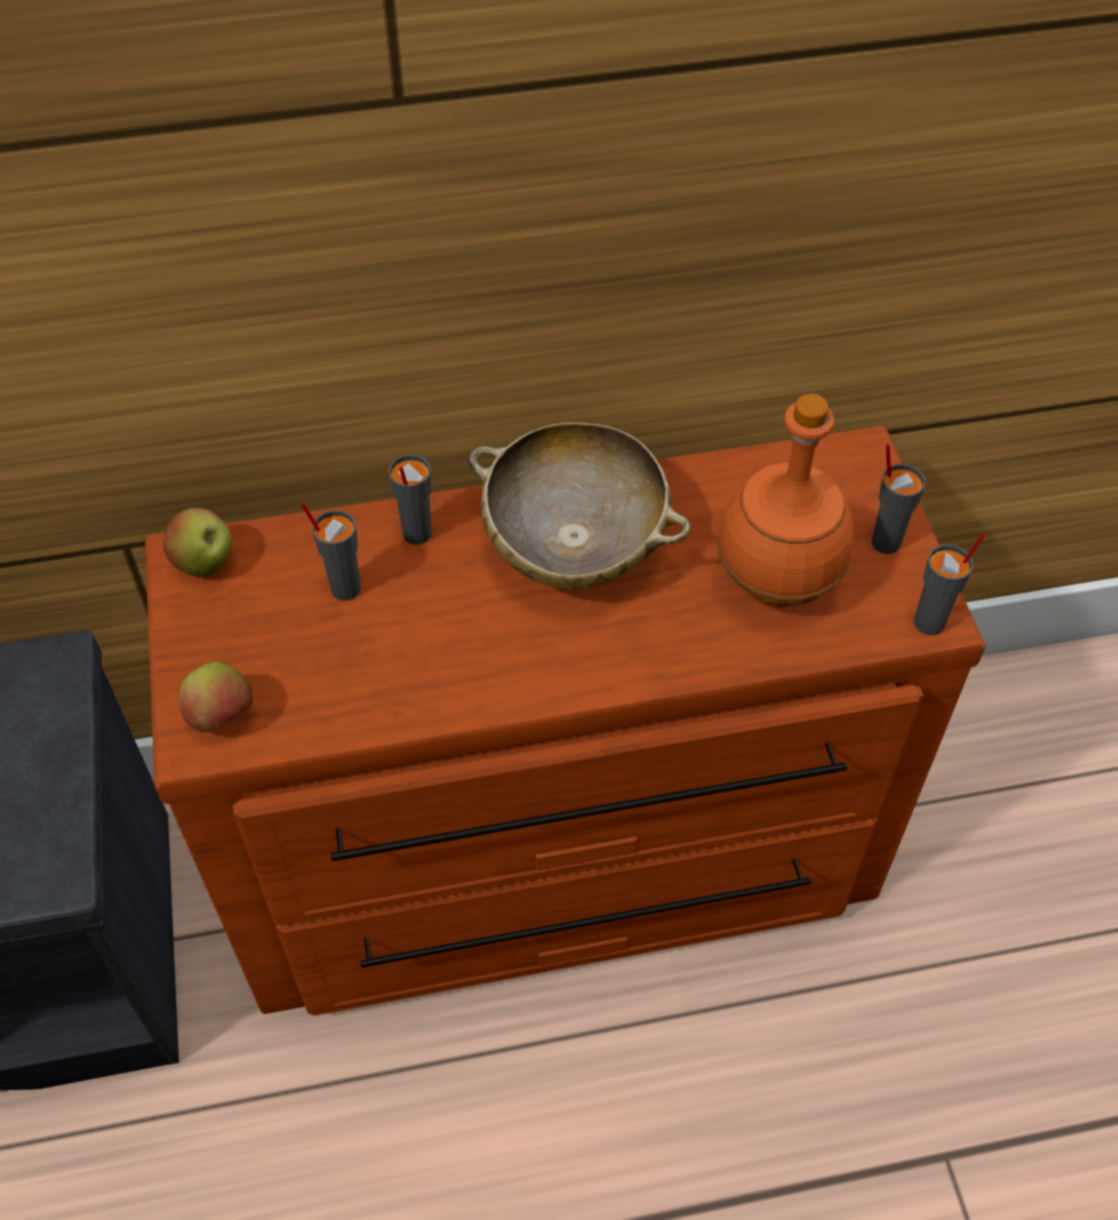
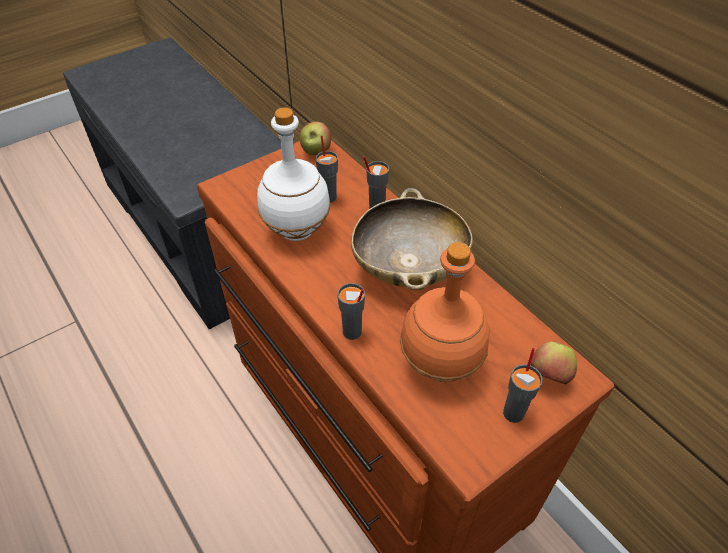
camera: 65 degrees right, 5 degrees down
(222, 718) = (237, 188): apple -> apple (549, 376)
(403, 663) = (297, 231): none -> white bottle
(930, 623) = (463, 459): grey cup -> grey cup (352, 332)

